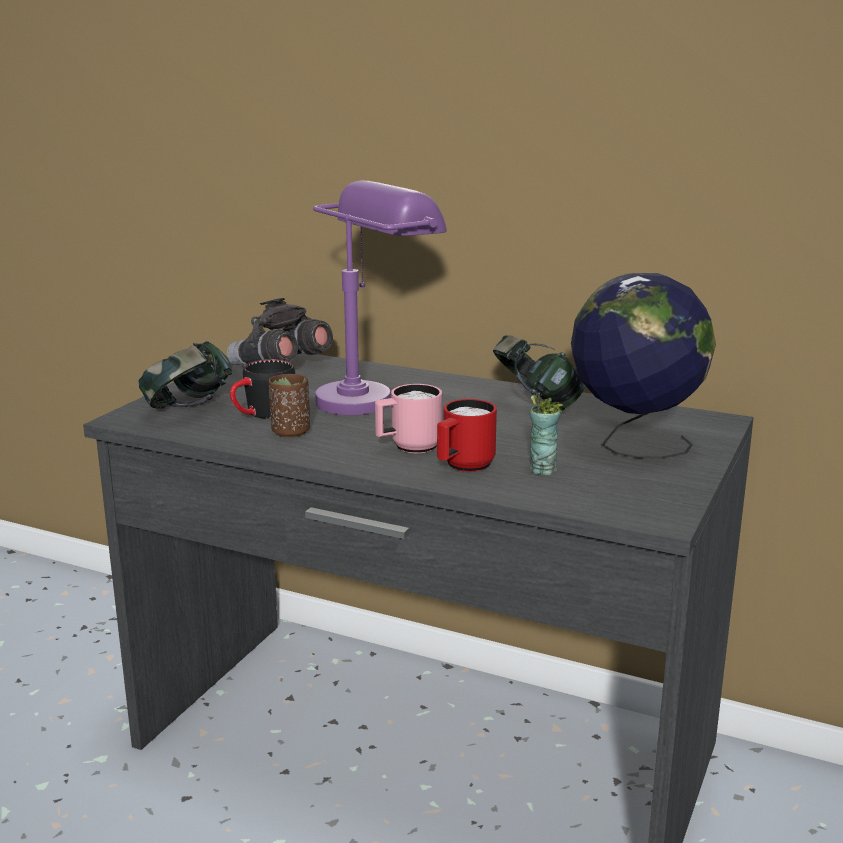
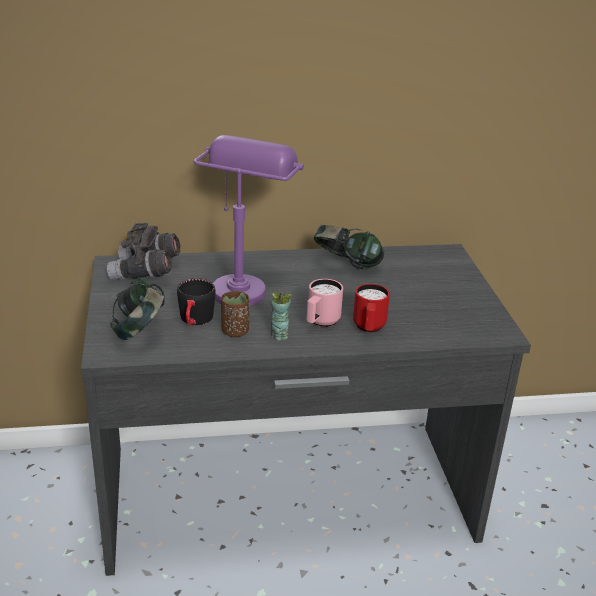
camera: 35 degrees left, 10 degrees up
(542, 469) = (410, 317): cup -> cup (279, 335)
(634, 445) = (431, 283): globe -> none

